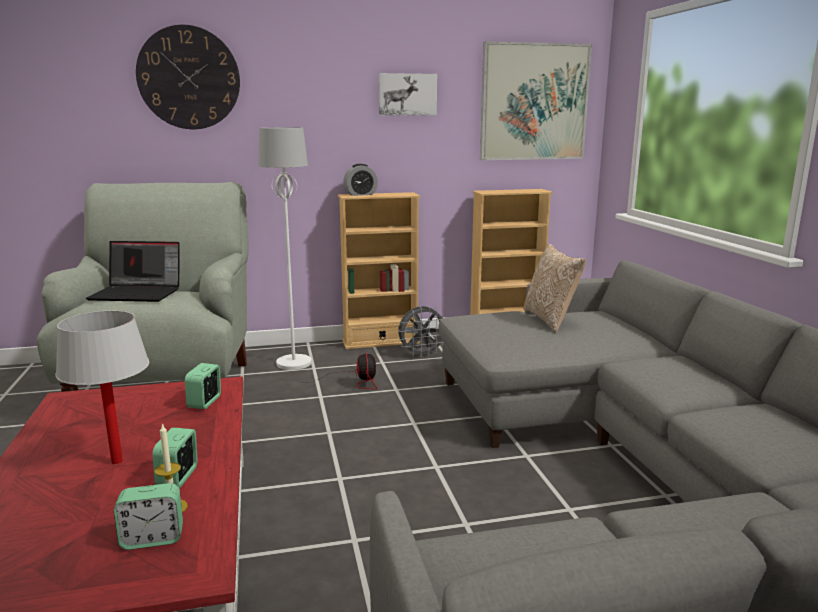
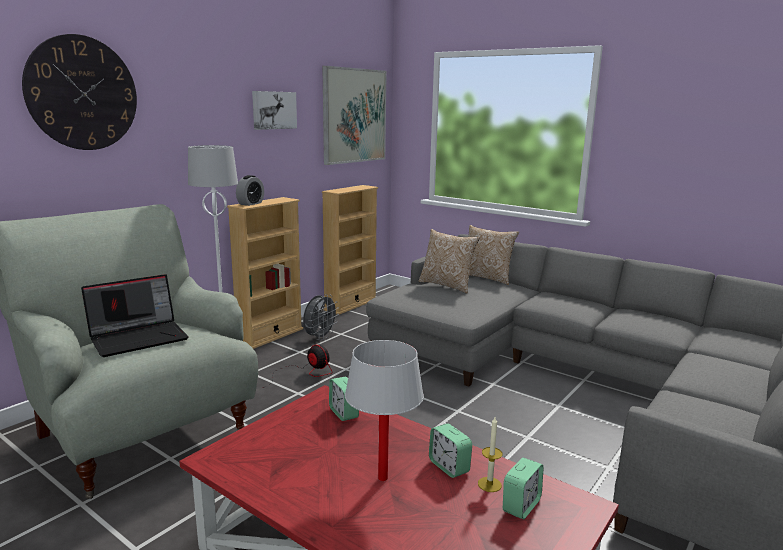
camera: 40 degrees left, 0 degrees up
(625, 323) = (486, 278): none -> pillow

